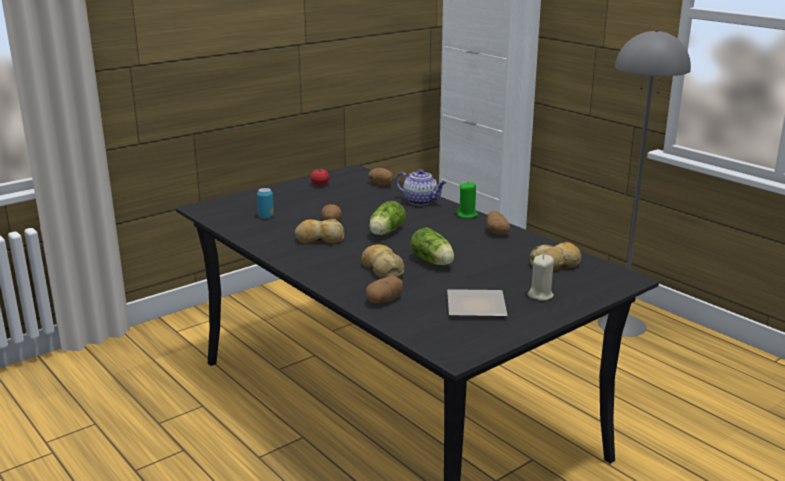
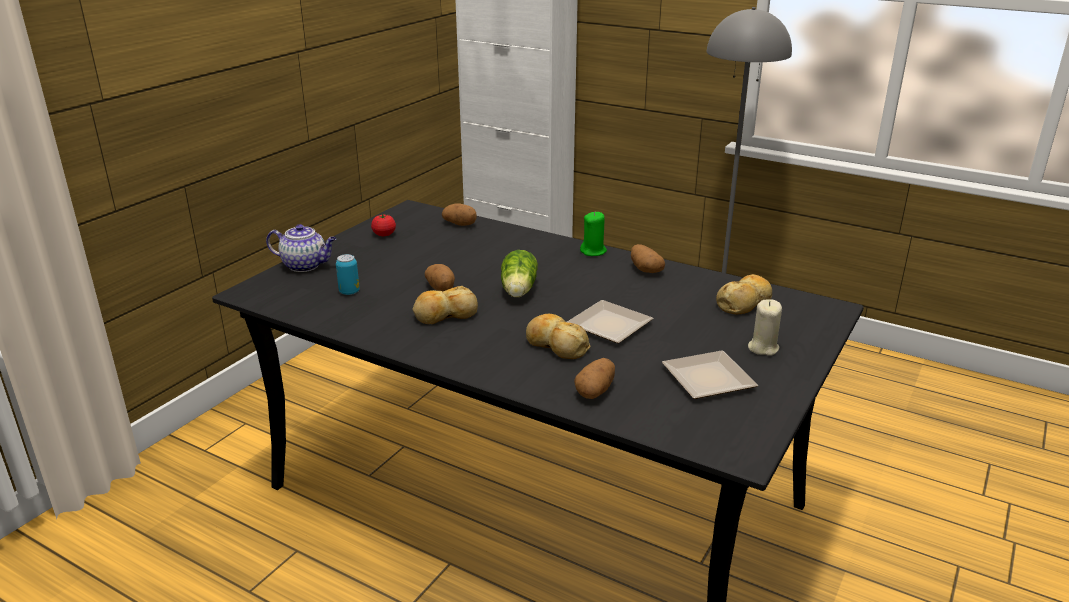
camera: 20 degrees left, 5 degrees up
(421, 201) = (526, 241): teapot -> teapot (305, 265)
(433, 262) = (608, 324): lettuce -> plate

